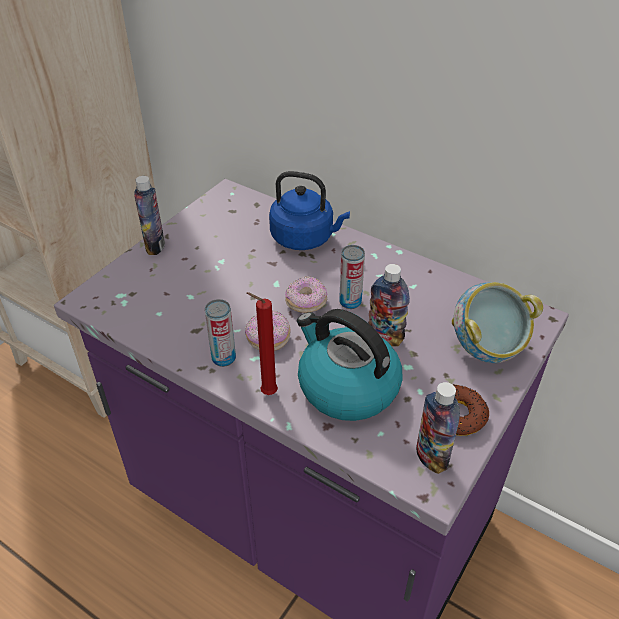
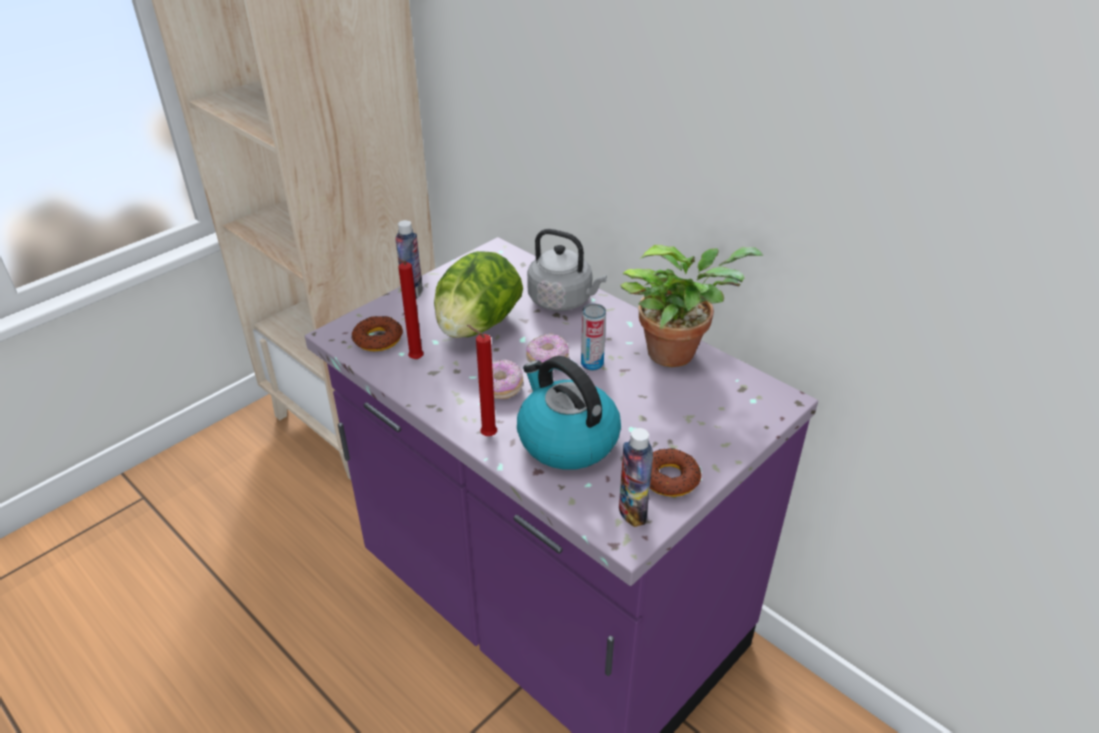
camera: 10 degrees right, 5 degrees down
(131, 300) = (378, 339): none -> donut
(175, 319) = (415, 361): none -> red candle
(223, 358) = (453, 400): can -> none
(228, 275) = (477, 326): none -> lettuce
(305, 238) = (563, 300): blue kettle -> grey kettle
(385, 338) = (618, 400): bottle -> none
(426, 279) = (676, 351): none -> potted plant
(486, 349) = (719, 423): bowl -> none

